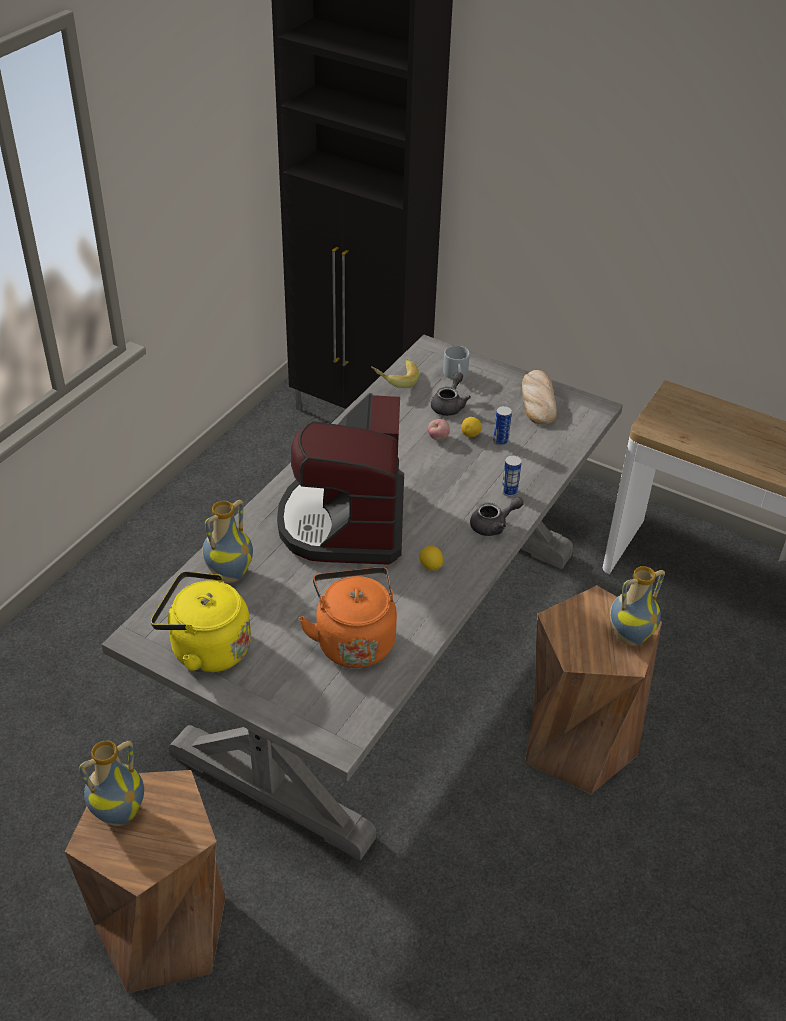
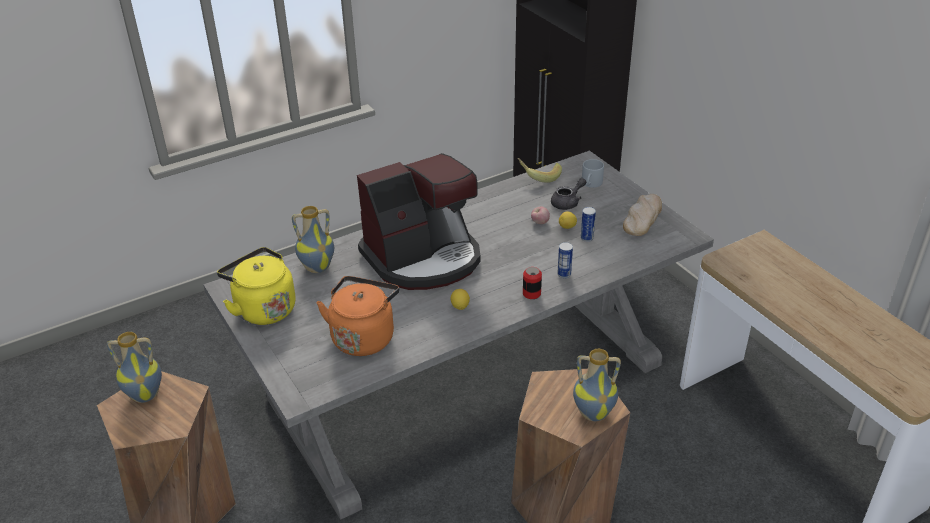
camera: 30 degrees right, 5 degrees down
(345, 521) = (424, 258): coffee machine -> coffee machine turned 150 degrees counterclockwise
(493, 525) = (531, 293): grey teapot -> can

